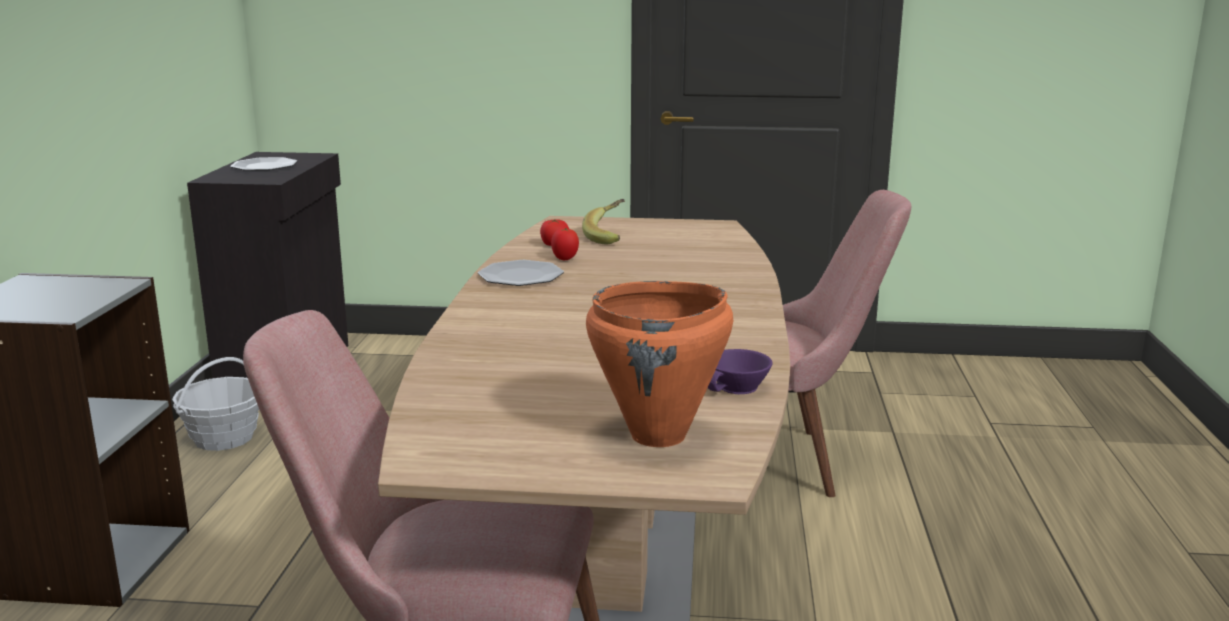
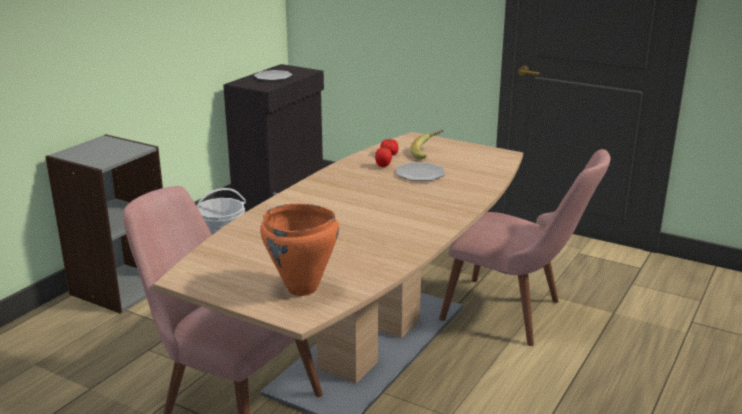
camera: 25 degrees right, 5 degrees up
(521, 276) = (345, 174): plate -> plate (420, 173)
(738, 388) = (376, 270): purple cup -> none

